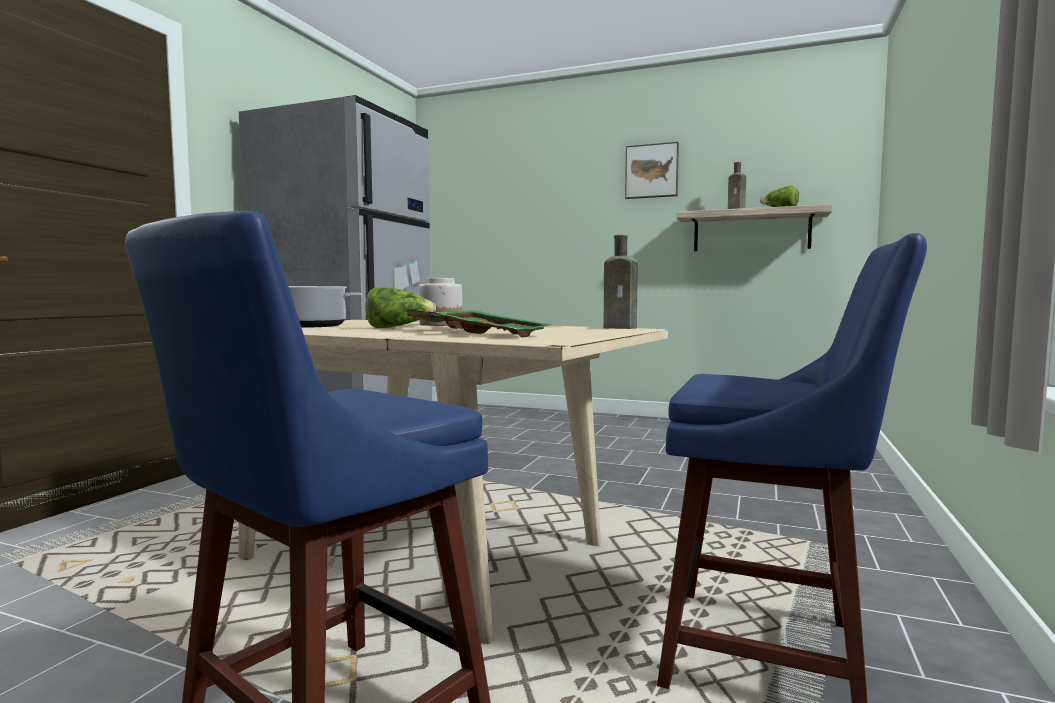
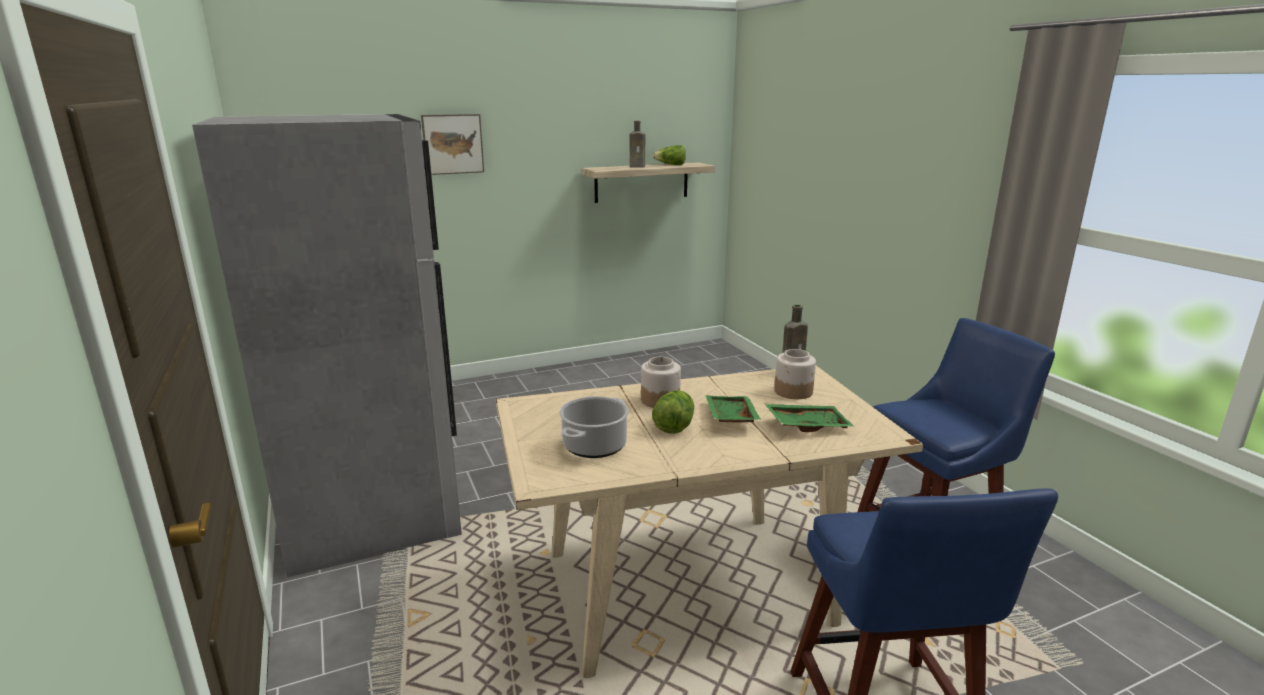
camera: 45 degrees left, 15 degrees up
(570, 330) = (794, 391): none -> jar
(652, 171) = (551, 120): picture -> picture (452, 144)

